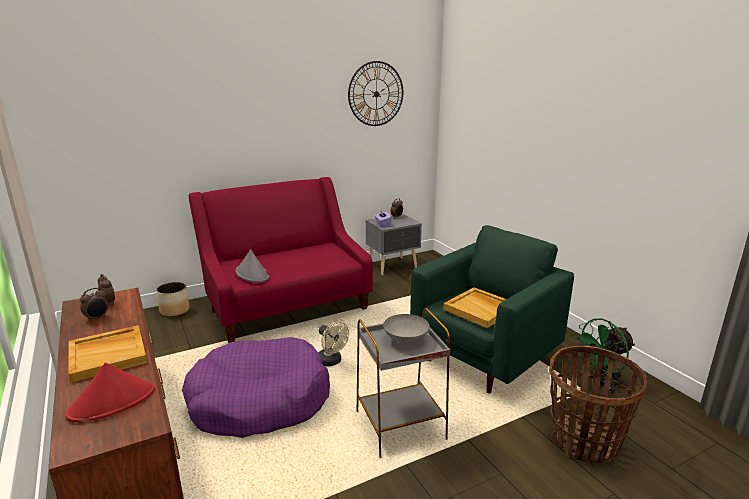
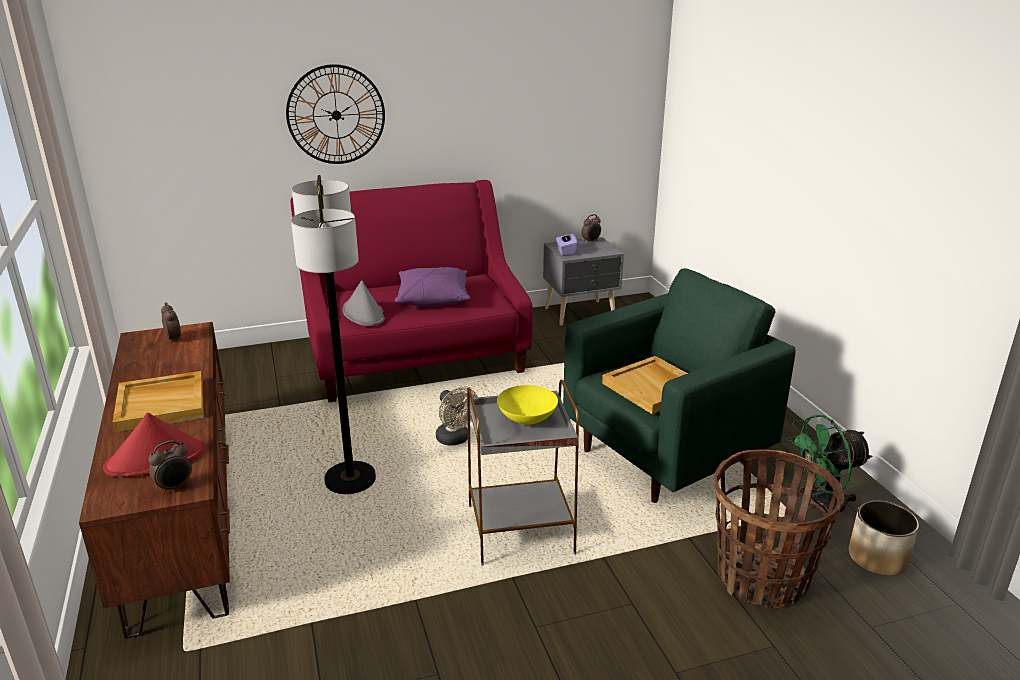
camera: 10 degrees right, 5 degrees up
(97, 318) = (157, 358): alarm clock -> alarm clock (175, 487)
(175, 310) = (269, 353): planter -> planter (877, 558)
(259, 400) = (350, 480): purple dog bed -> floor lamp
(300, 260) = (433, 298): none -> purple pillow
(376, 94) = (565, 59): wall clock -> wall clock (336, 115)
(406, 340) = (527, 420): grey bowl -> yellow bowl

